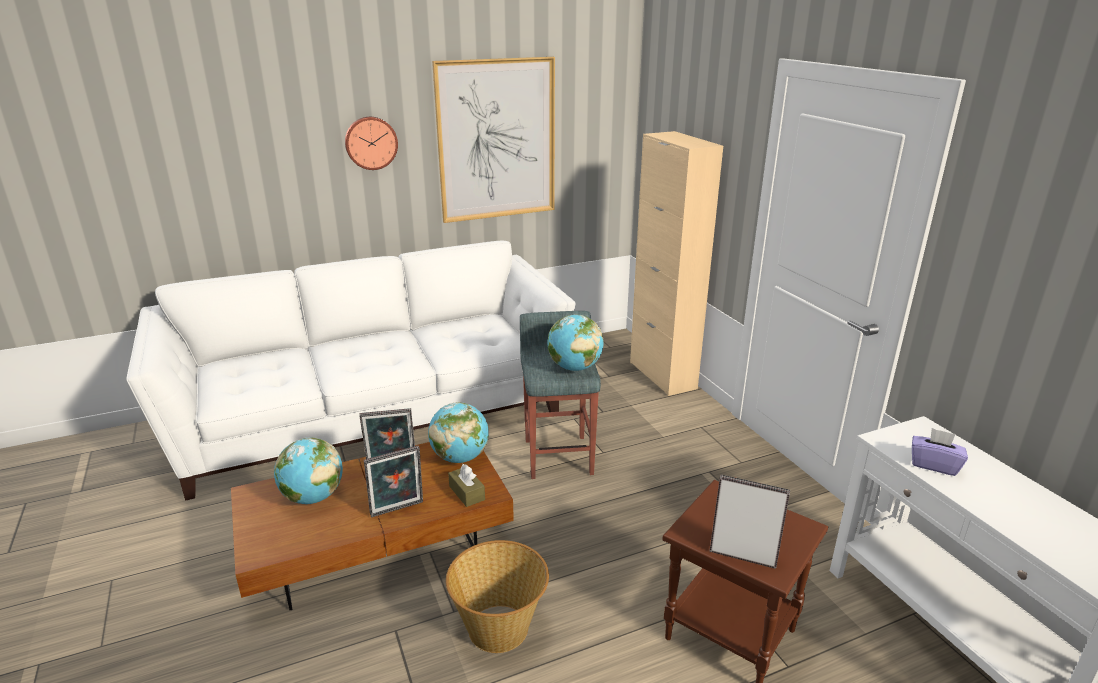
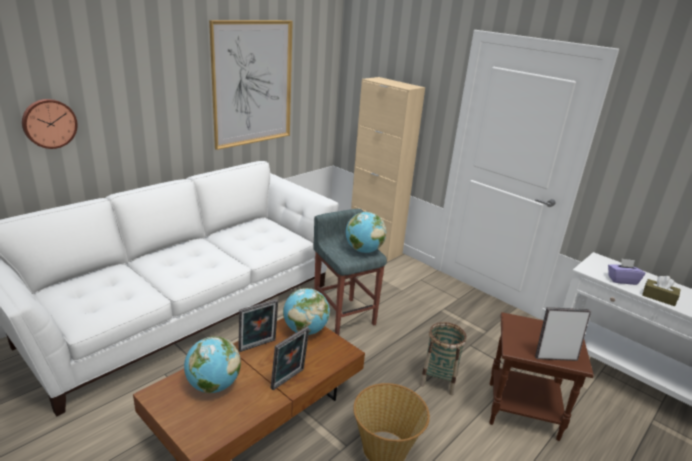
camera: 25 degrees left, 0 degrees up
(371, 143) = (162, 86): wall clock -> wall clock (49, 123)
(467, 493) = (330, 355): brown tissue box -> brown tissue box (659, 297)
(632, 563) = (438, 379): none -> basket

